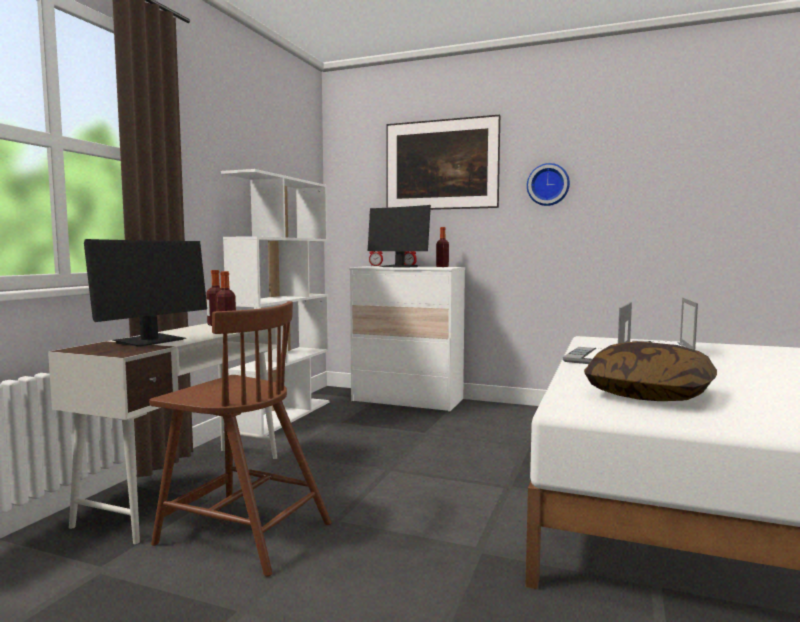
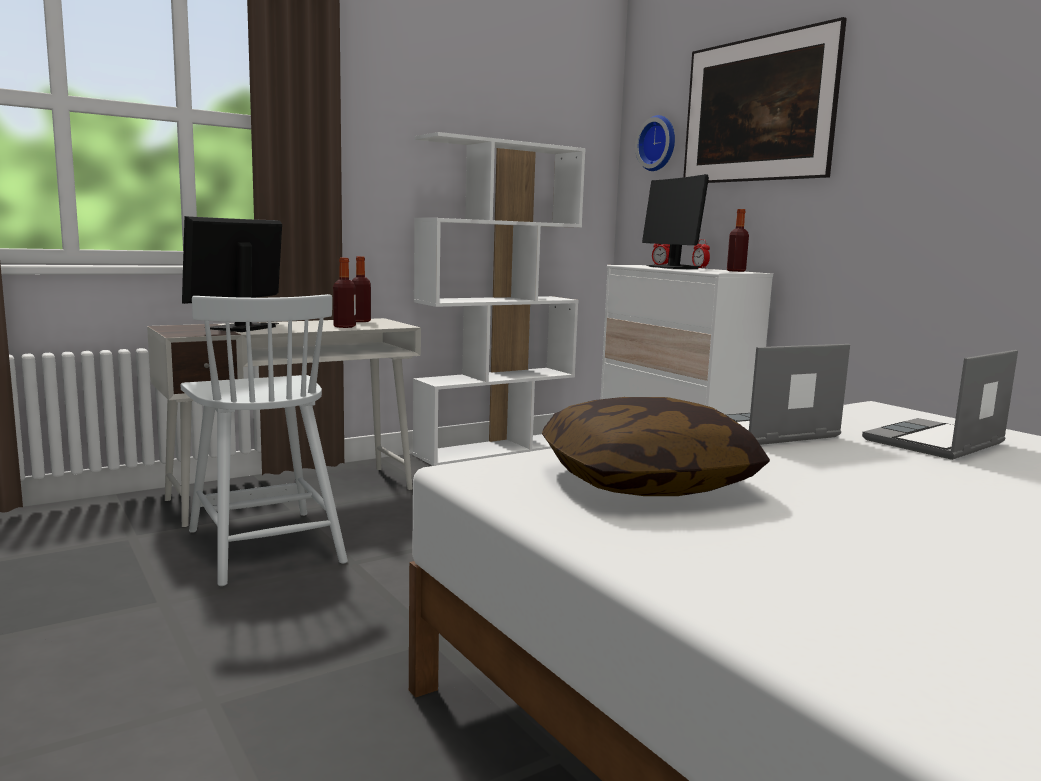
camera: 35 degrees right, 5 degrees up
(150, 341) = (242, 328): monitor -> monitor turned 135 degrees clockwise
(242, 533) = (265, 545): brown chair -> white chair
(548, 185) = (909, 135): wall clock -> wall clock (658, 143)

